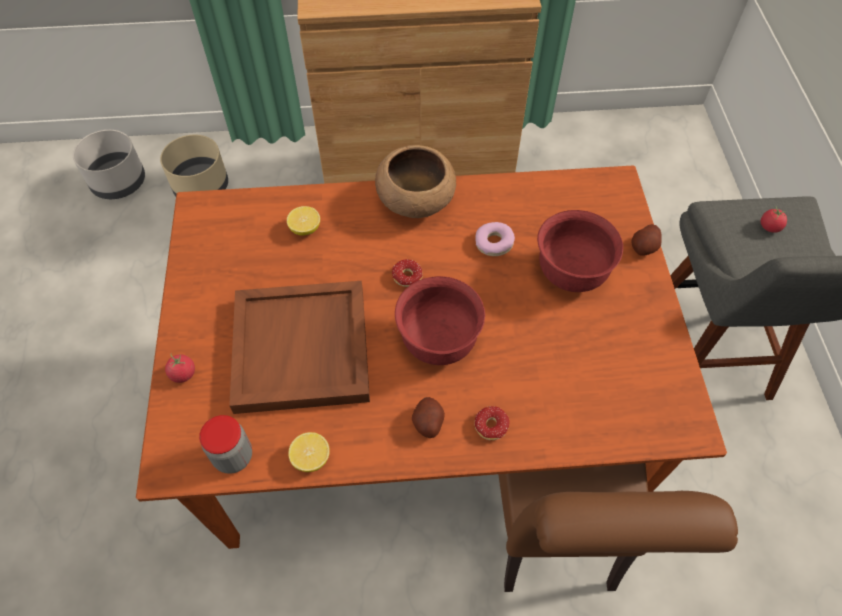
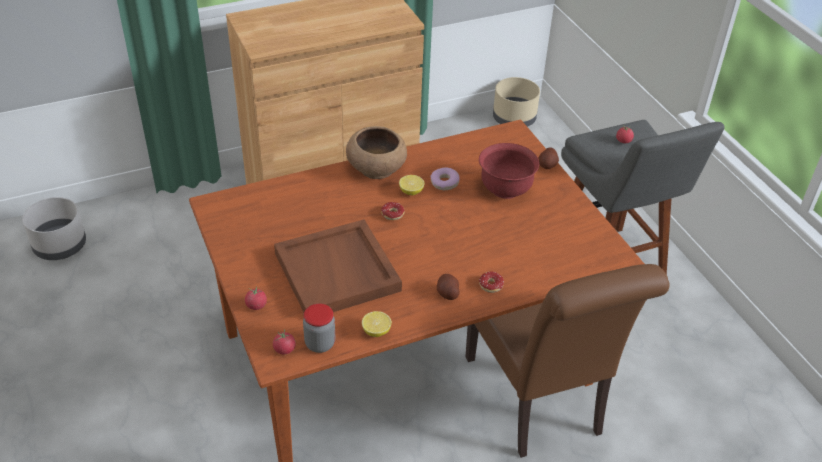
camera: 20 degrees left, 15 degrees down
(187, 452) = (284, 349): none -> tomato
(202, 186) = (142, 234): beige planter -> beige planter (514, 118)
(305, 229) = (302, 201): lemon -> lemon (411, 192)
(439, 341) = (433, 247): red bowl -> none

